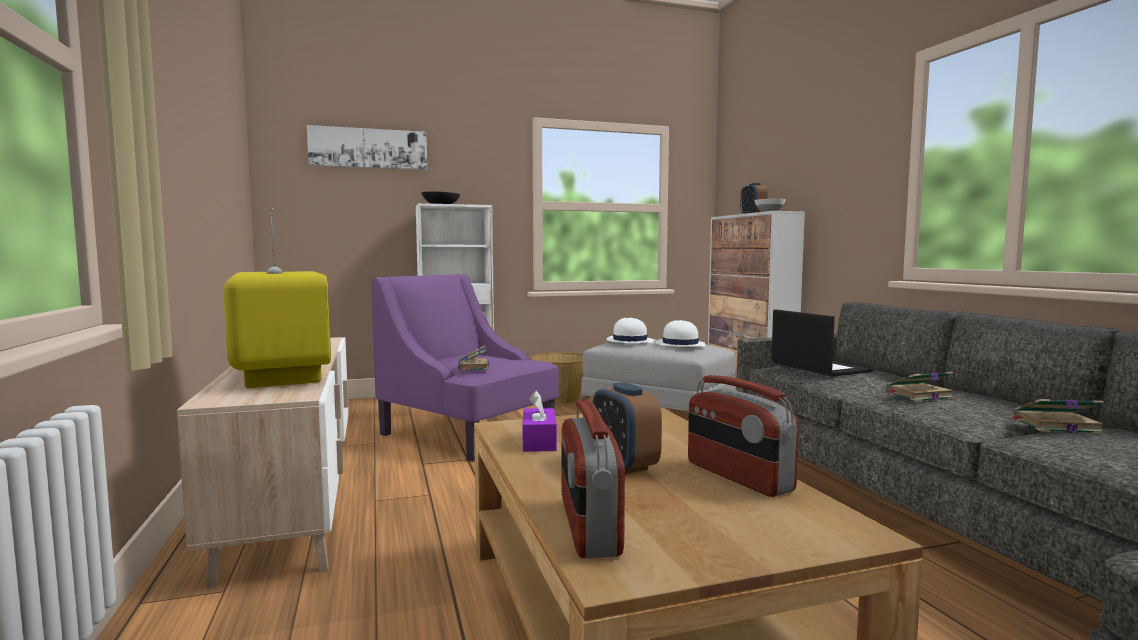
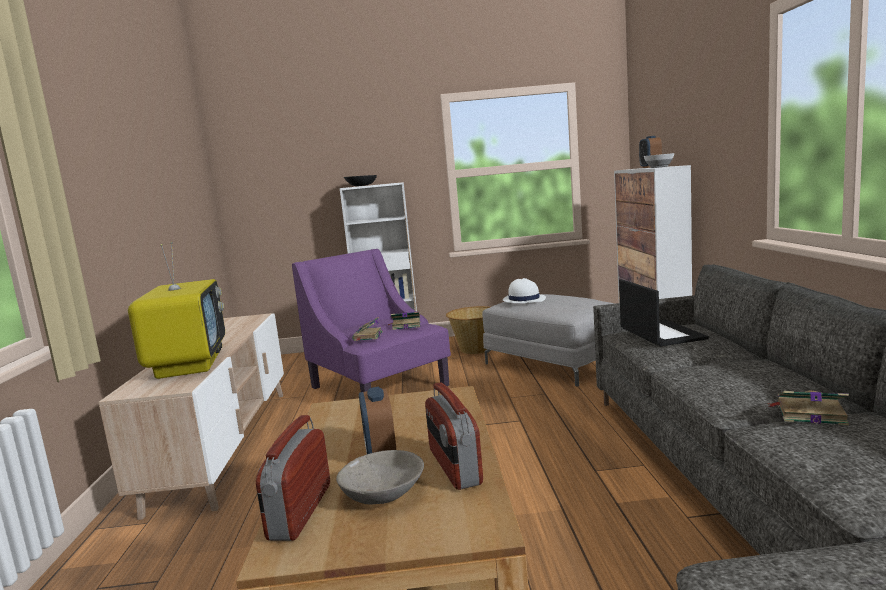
camera: 15 degrees right, 5 degrees up
(368, 148) = (300, 143): picture -> none
(539, 442) = (340, 425): purple tissue box -> none
(679, 503) = (383, 493): none -> grey bowl
(680, 344) = (565, 303): white hat -> none
(918, 395) = (715, 372): book -> book (405, 325)

